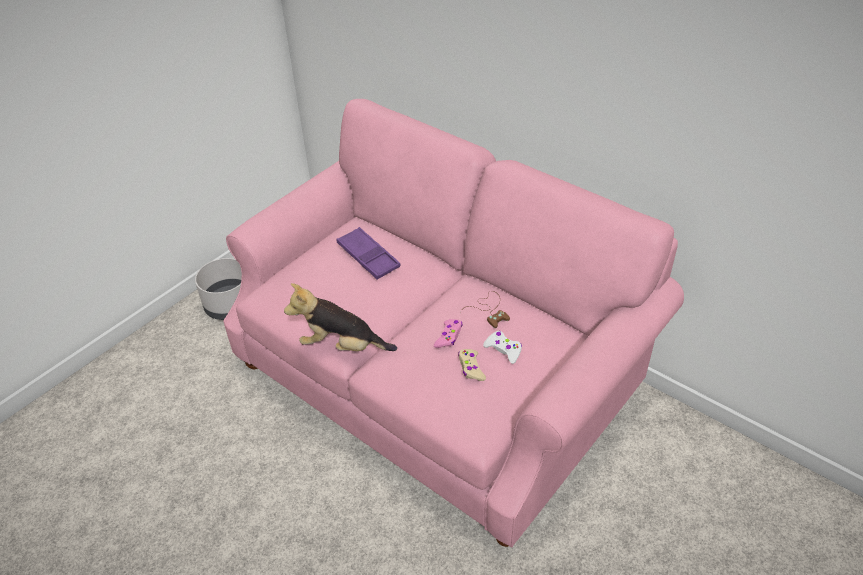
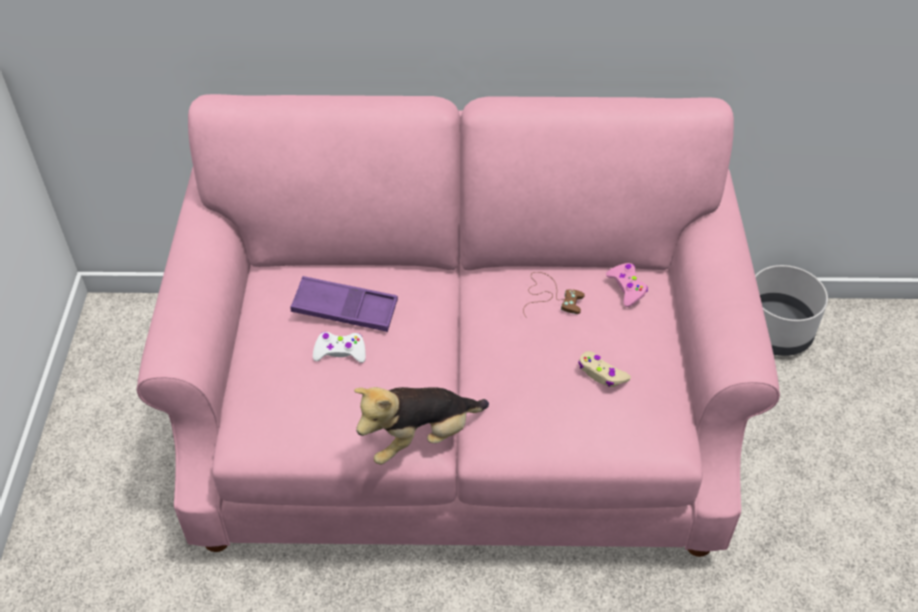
camera: 40 degrees left, 5 degrees up
(230, 305) = (99, 487): grey planter -> grey planter (776, 331)
(449, 336) = (541, 352): pink game controller -> pink game controller (627, 288)
(503, 350) = (612, 333): white game controller -> white game controller (340, 352)

